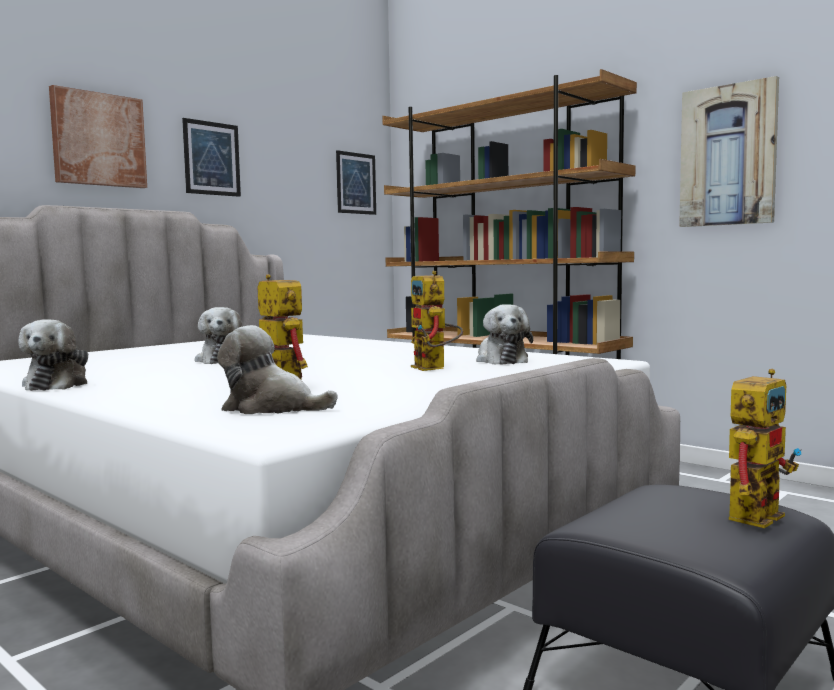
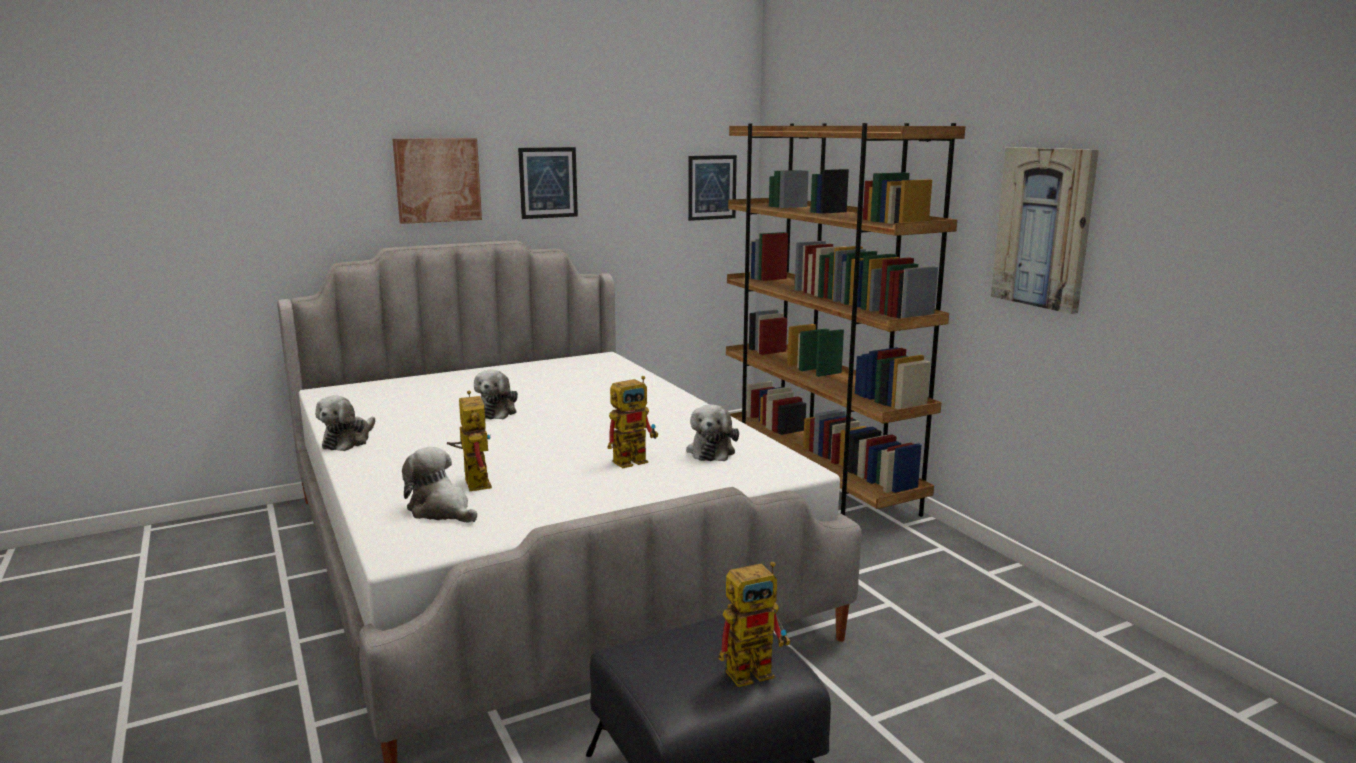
camera: 20 degrees right, 10 degrees up
(434, 368) = (635, 459): toy robot -> toy robot turned 120 degrees counterclockwise

